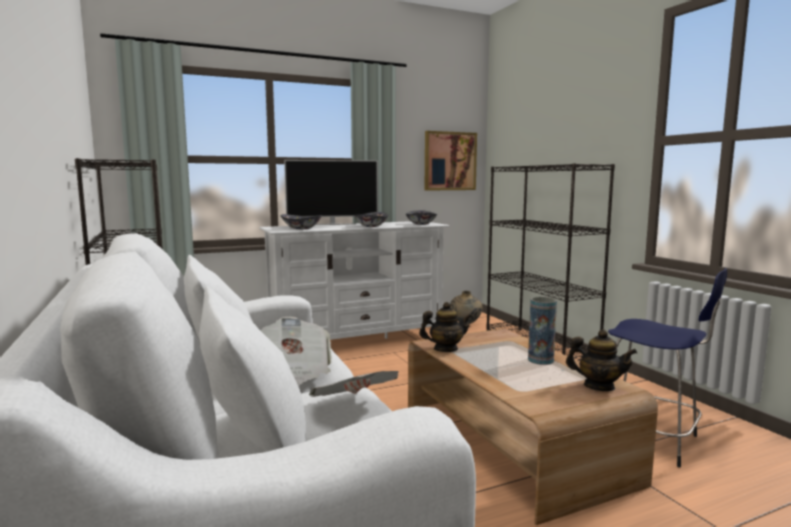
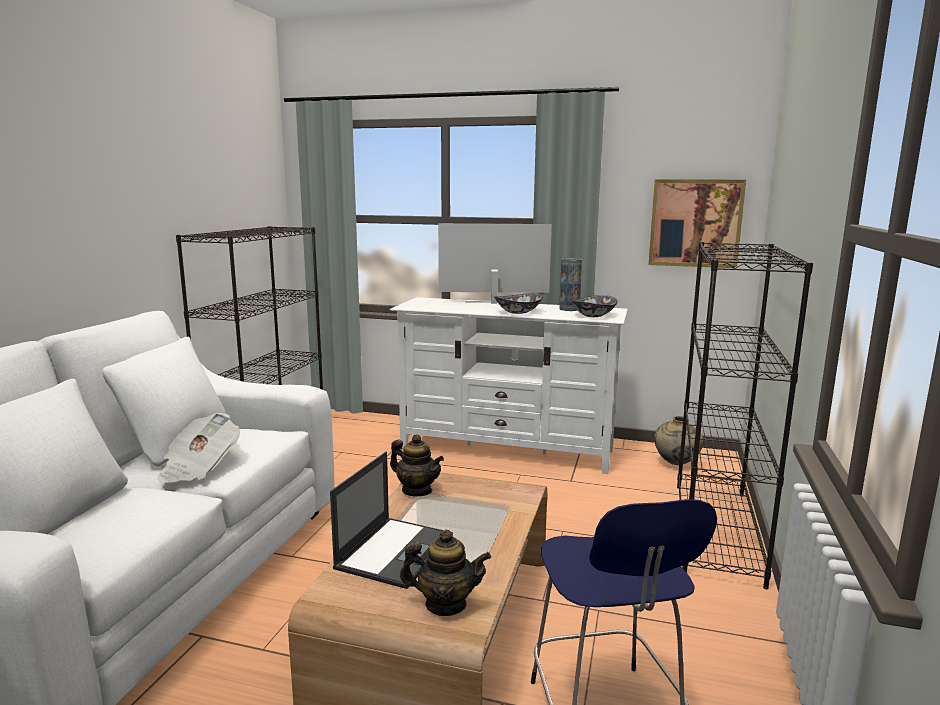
camera: 40 degrees right, 5 degrees up
(302, 228) = (437, 306): bowl -> none
(332, 224) = (493, 302): television -> television turned 150 degrees clockwise
(353, 409) = (143, 520): newspaper -> none
(514, 377) = (395, 551): none -> laptop
(540, 360) = (474, 543): vase -> vase (569, 309)
(598, 386) = (445, 604): teapot -> teapot turned 60 degrees counterclockwise

